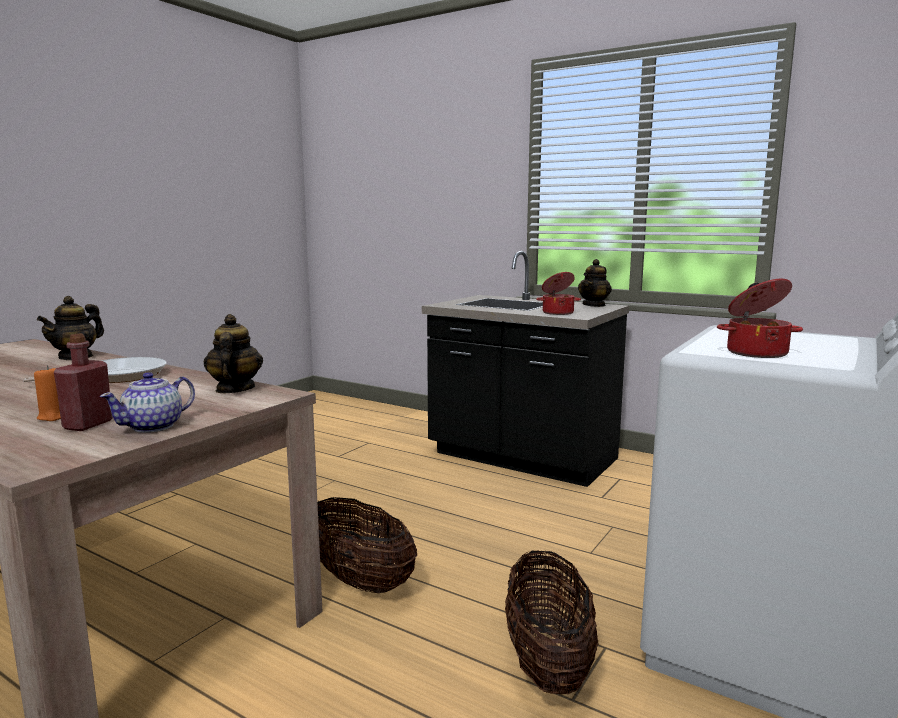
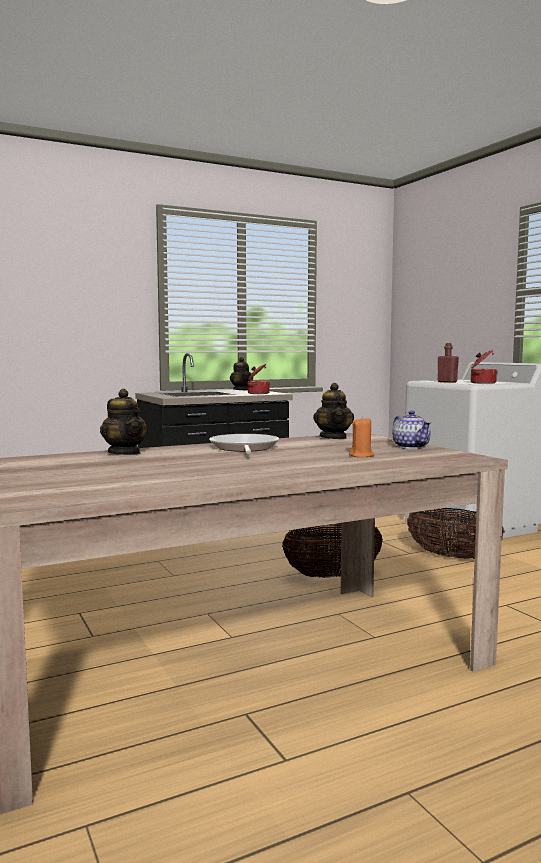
camera: 60 degrees left, 5 degrees down
(88, 424) = (391, 452): red bottle -> red bottle (447, 382)
(234, 389) = (333, 437): teapot -> teapot turned 120 degrees counterclockwise

